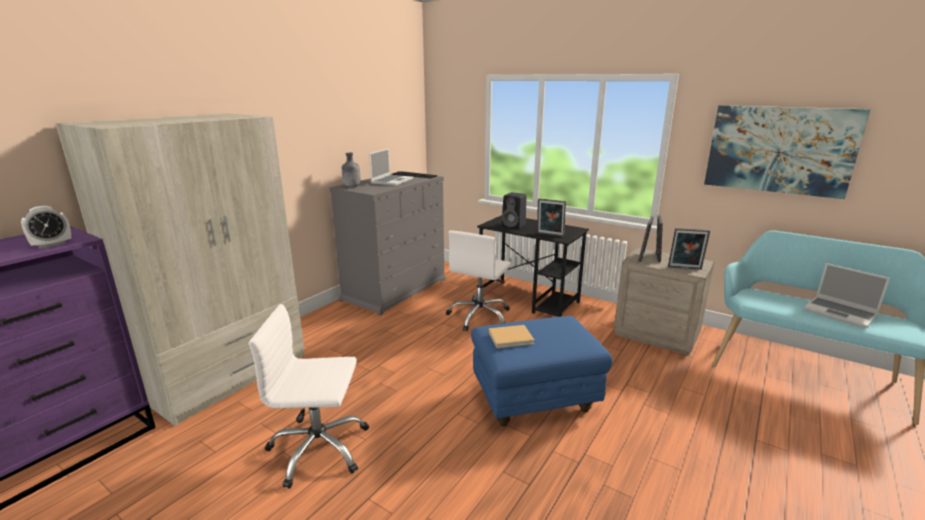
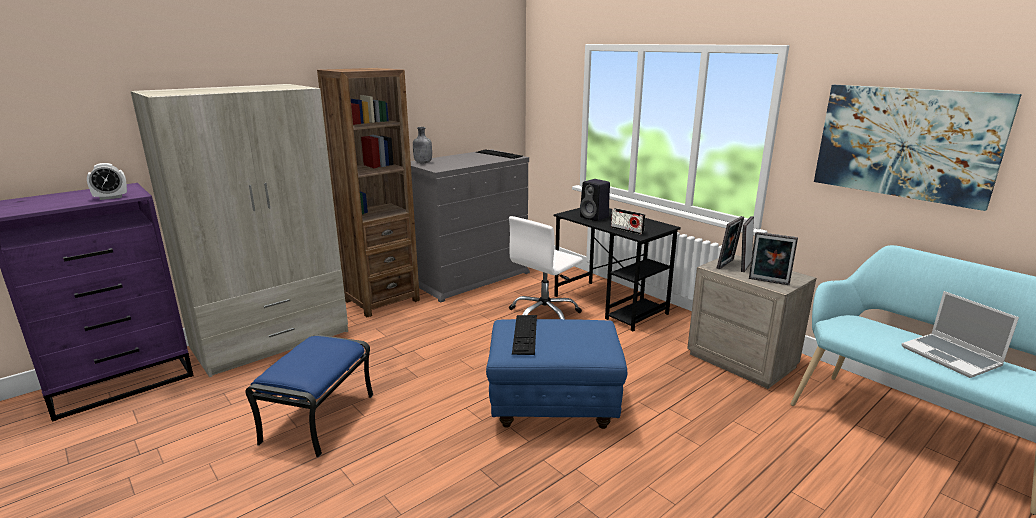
camera: 15 degrees right, 0 degrees up
(318, 449) = (318, 417): white office chair -> blue ottoman
(322, 320) = (381, 300): none -> brown bookcase
(392, 181) = (469, 159): laptop -> none
(512, 338) = (525, 334): beige book -> keyboard
(549, 235) = (627, 230): picture frame -> radio

